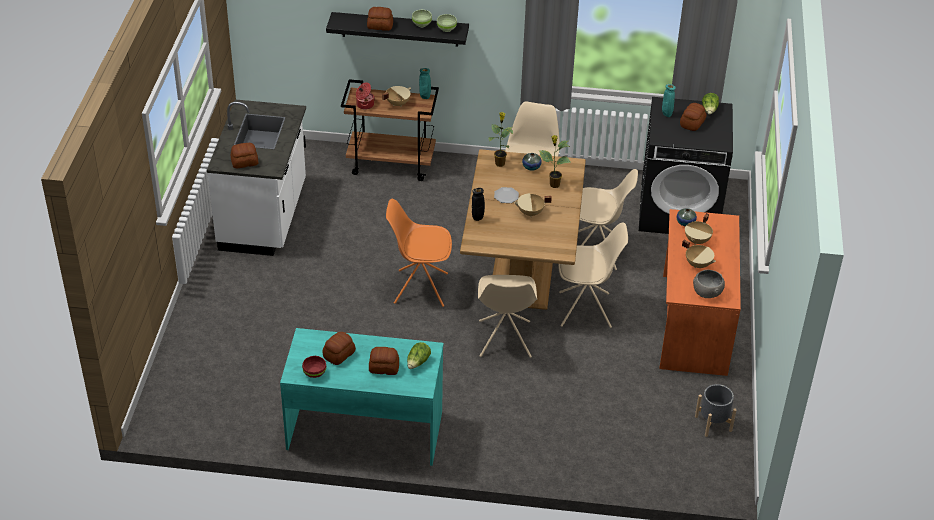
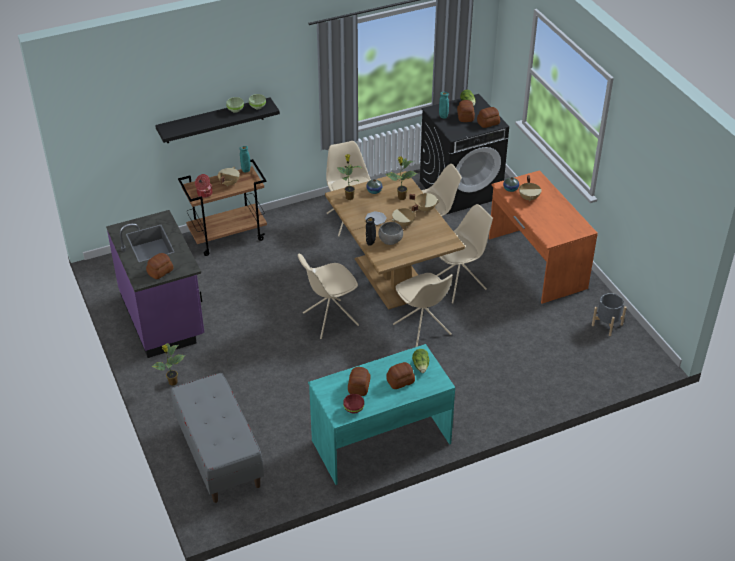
camera: 30 degrees left, 0 degrees up
(204, 370) = (218, 454): none -> grey bench
(220, 283) = (172, 382): none -> potted plant
(264, 217) = (163, 316): white counter -> purple counter
(380, 25) = (204, 122): bread -> bread (487, 123)
(419, 288) = (329, 319): orange chair -> beige chair
(698, 264) = (544, 214): beige cooking pot -> beige cooking pot (425, 208)
(707, 292) = (567, 230): grey bowl -> grey bowl (390, 240)

